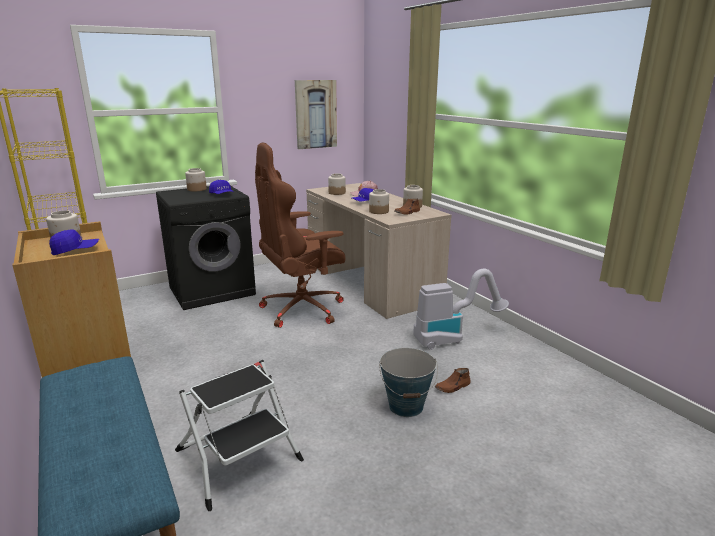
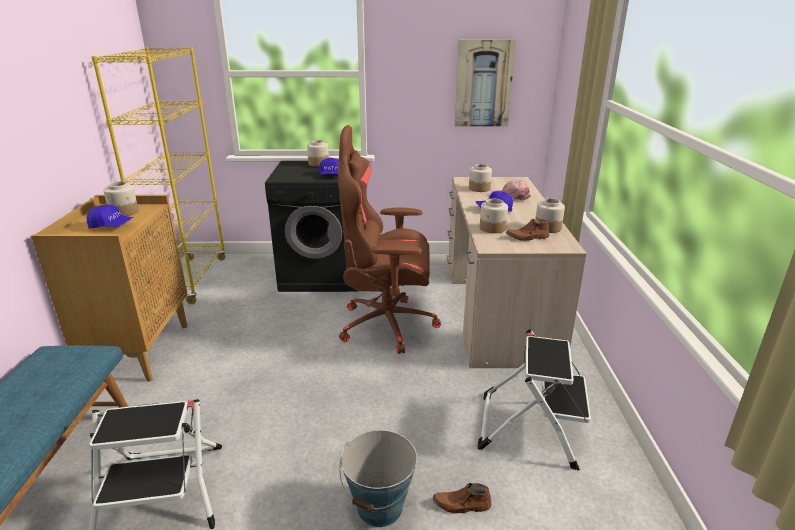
camera: 30 degrees right, 5 degrees up
(453, 337) = (530, 426): vacuum cleaner -> step ladder

